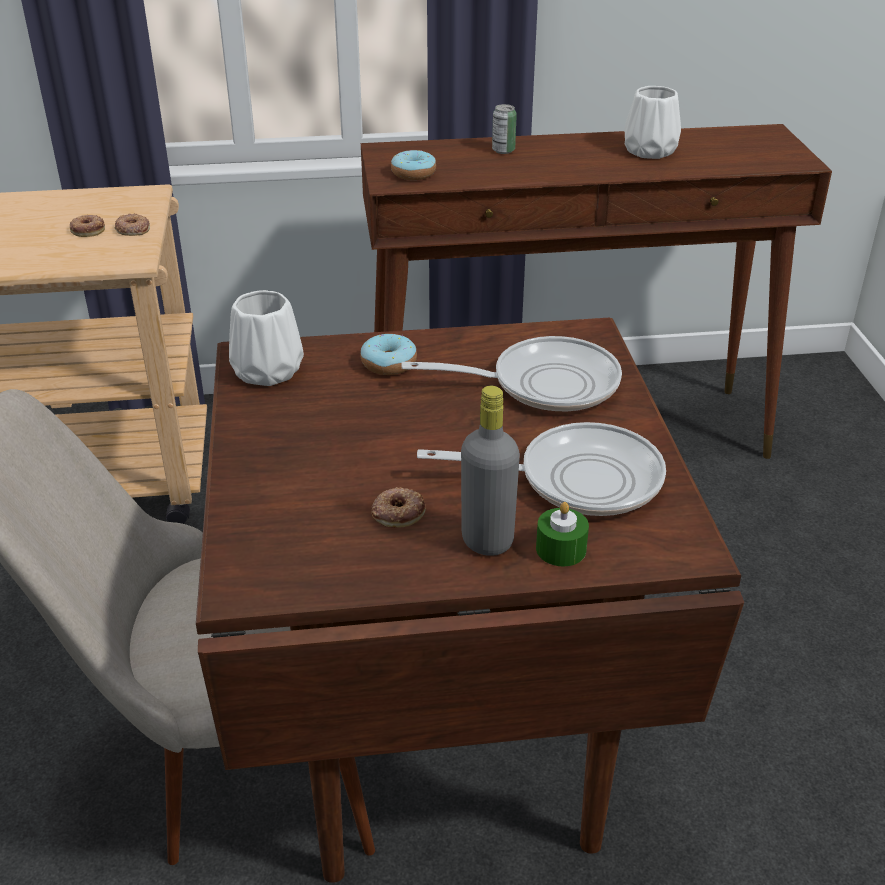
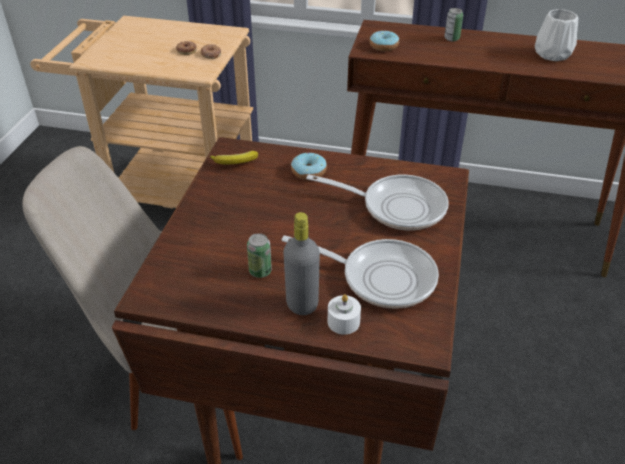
camera: 20 degrees right, 5 degrees up
(267, 372) = (235, 162): white vase -> banana
(398, 512) = (260, 271): donut -> can
(561, 549) = (343, 322): green candle -> white candle

